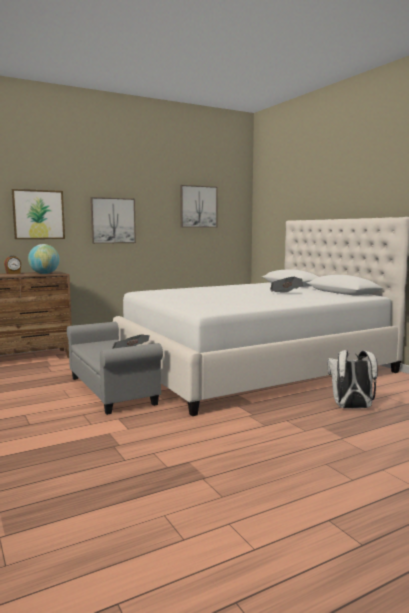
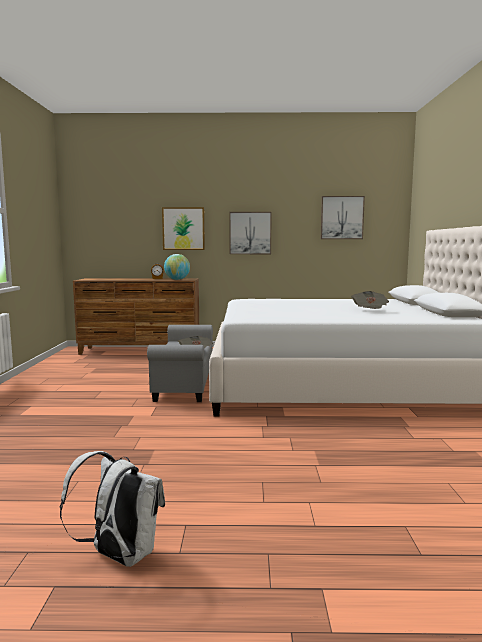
camera: 30 degrees right, 0 degrees up
(351, 408) = (378, 441): white backpack -> white backpack (119, 556)

